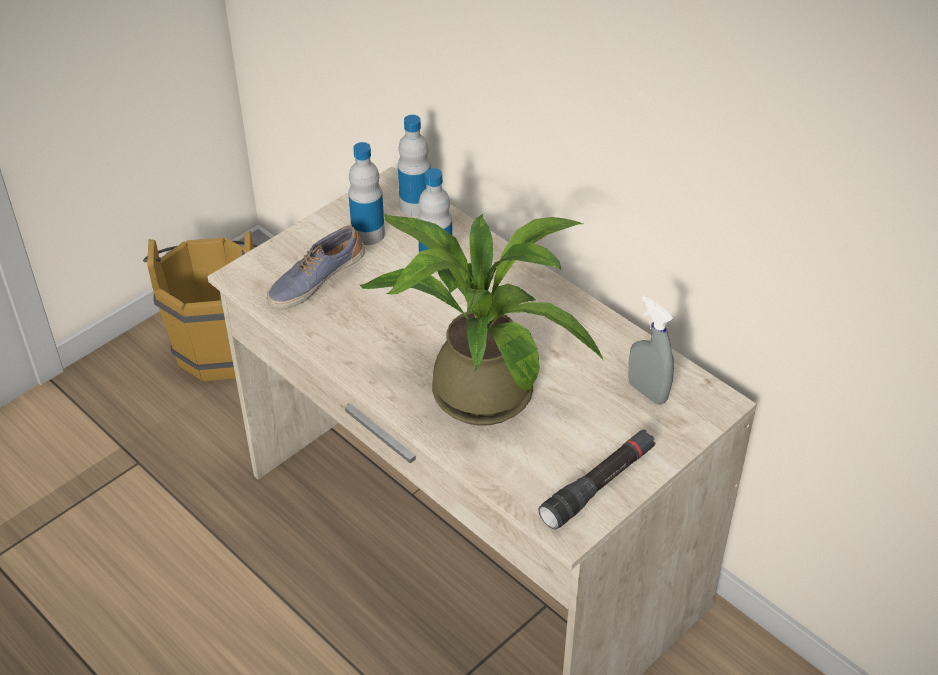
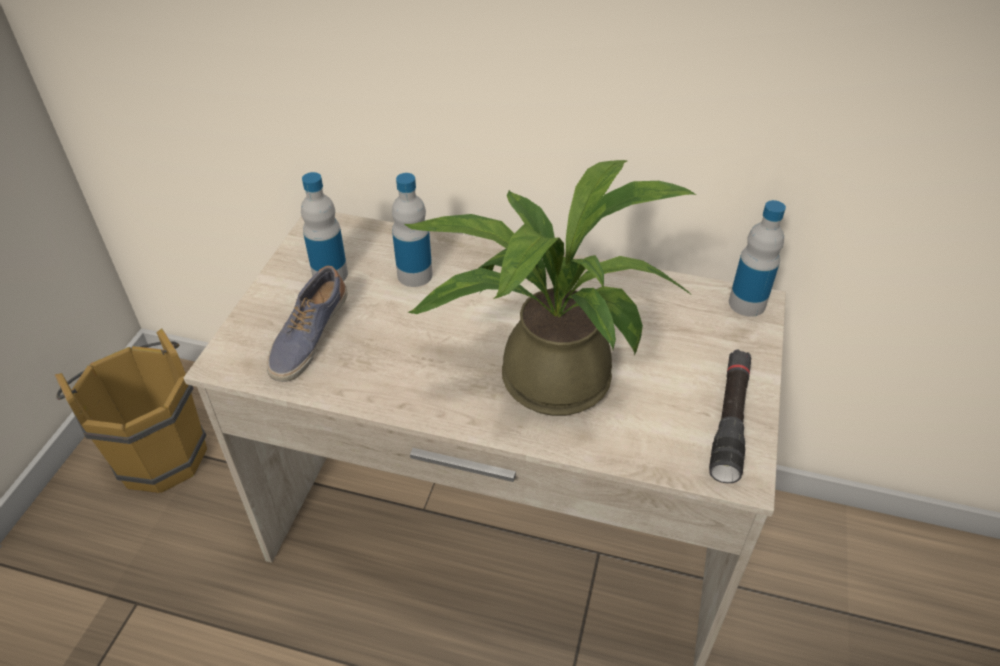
camera: 30 degrees left, 0 degrees up
(415, 206) = (357, 233): bottle -> bottle (747, 303)
(647, 392) = (695, 317): grey spray bottle -> none

